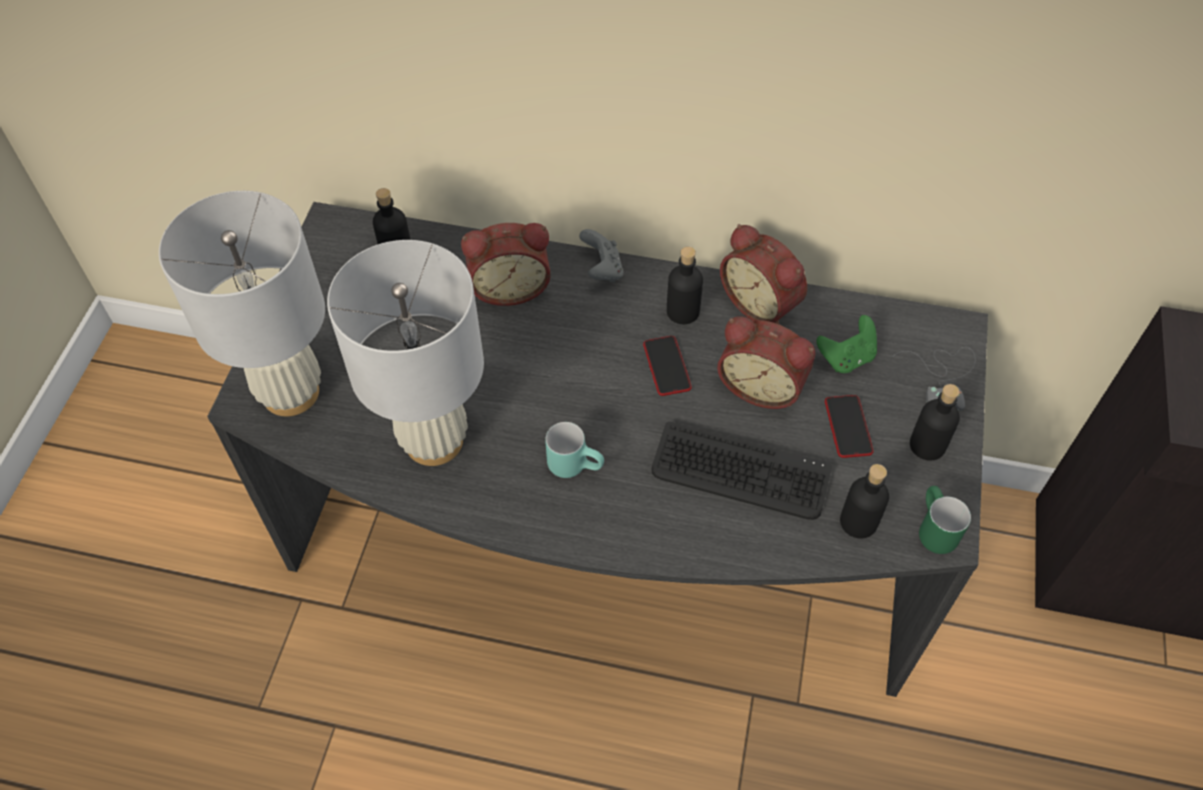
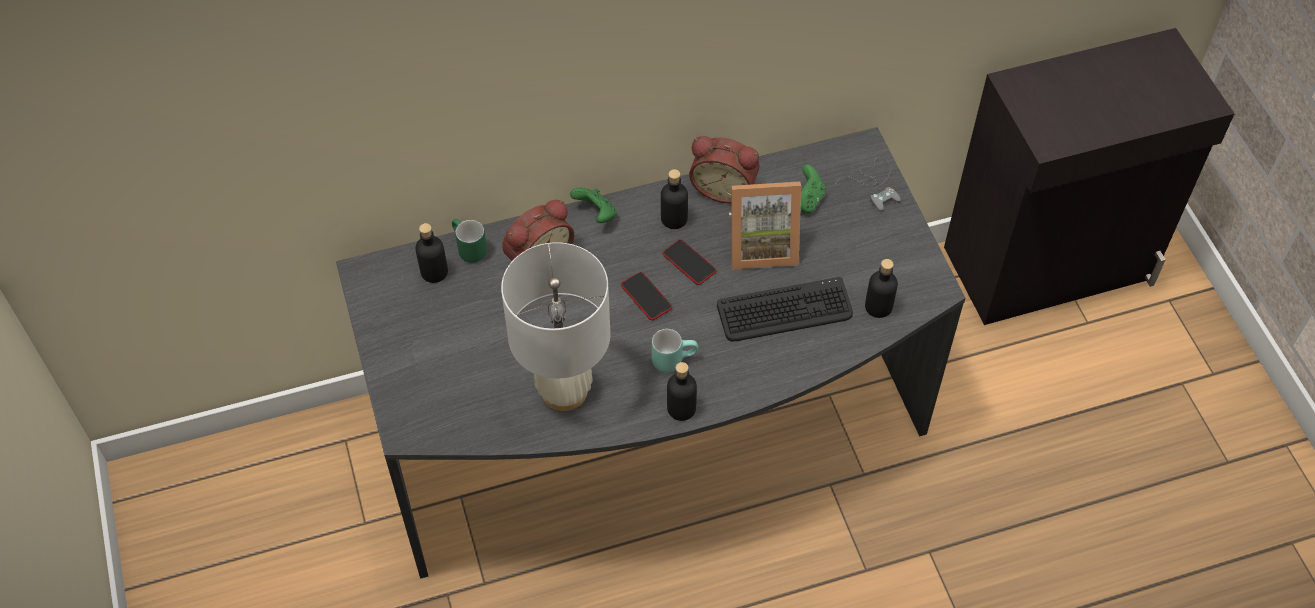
camera: 30 degrees left, 0 degrees up
(290, 393) = (434, 409): white table lamp -> none
(602, 270) = (596, 214): grey game controller -> green game controller
(762, 385) = (761, 246): alarm clock -> picture frame
(848, 427) = (834, 247): phone -> phone (646, 297)
(927, 445) = (891, 236): black bottle -> black bottle (681, 408)
(931, 530) = (925, 289): green mug -> green mug (467, 249)

